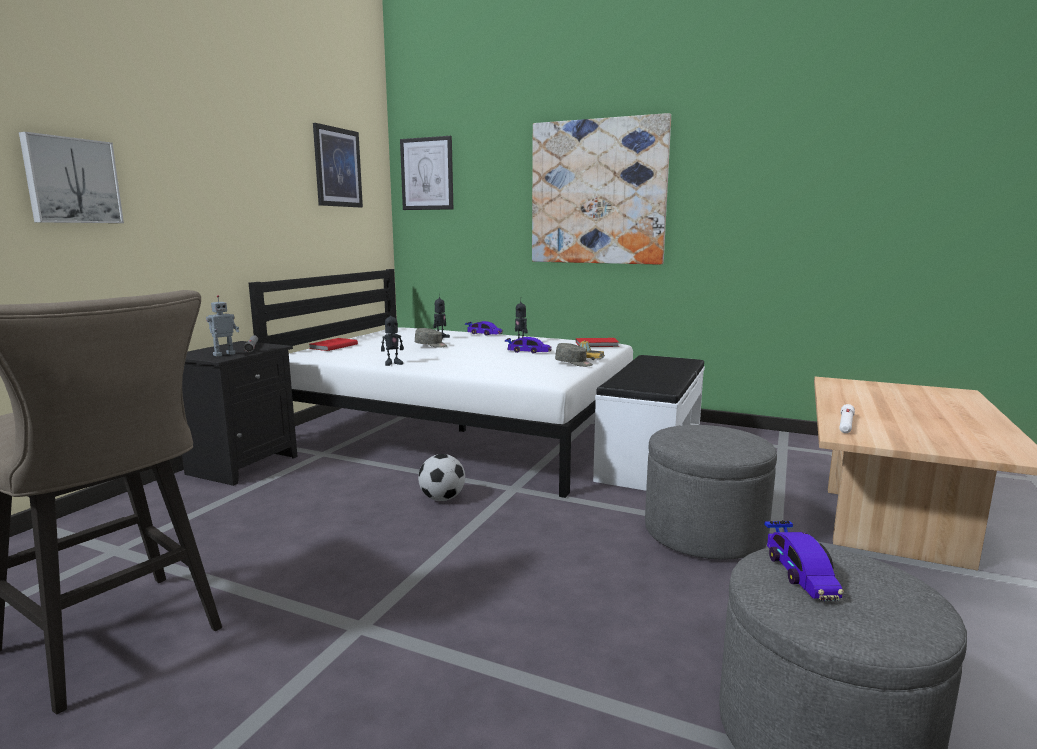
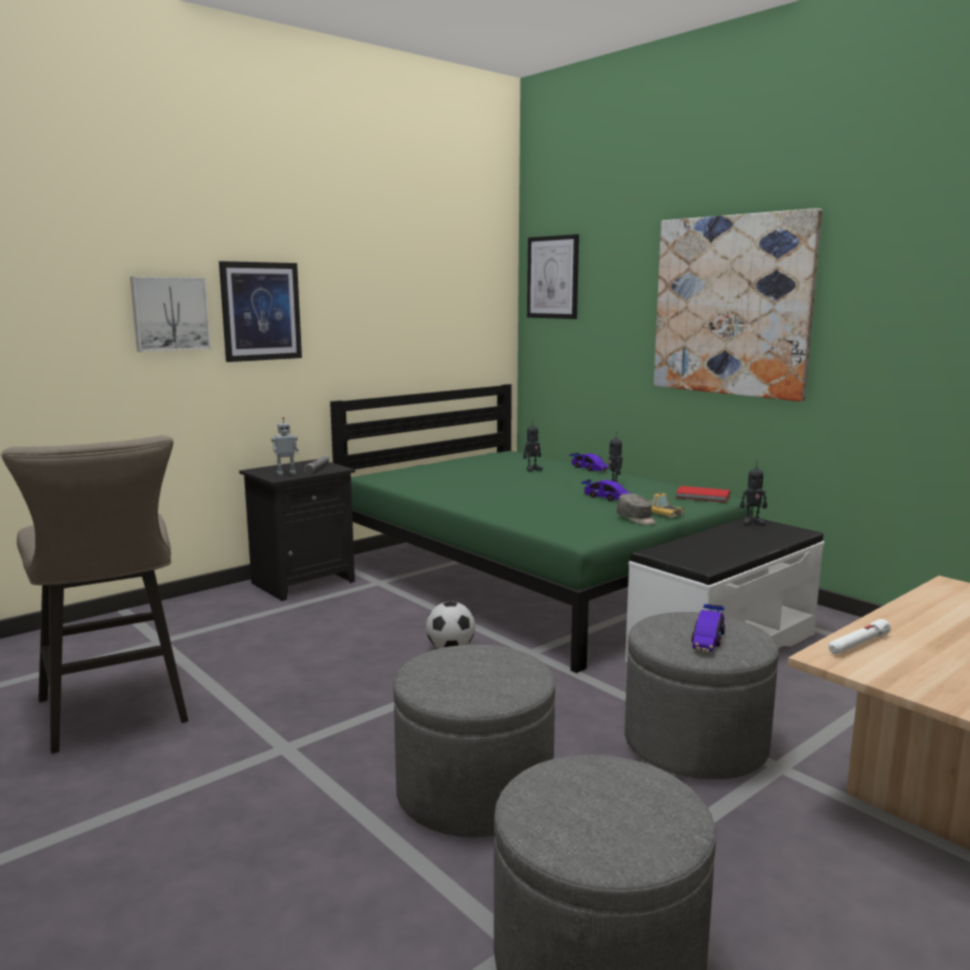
camera: 25 degrees right, 0 degrees up
(332, 346) = (412, 470): red book -> none
(337, 167) = (447, 275): picture -> picture (261, 311)
(393, 363) = (446, 497): toy robot -> toy robot (752, 523)
(431, 345) = (510, 479): grey cap -> none
(460, 430) = (534, 578): white bed -> green bed
(580, 618) = (474, 792): none -> grey ottoman
(800, 572) = (583, 782): toy car -> toy car (708, 638)

